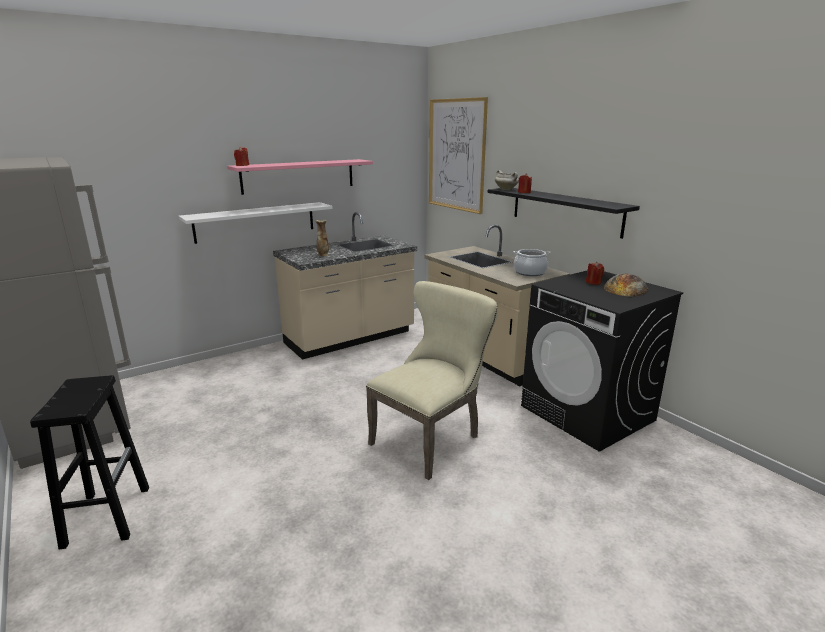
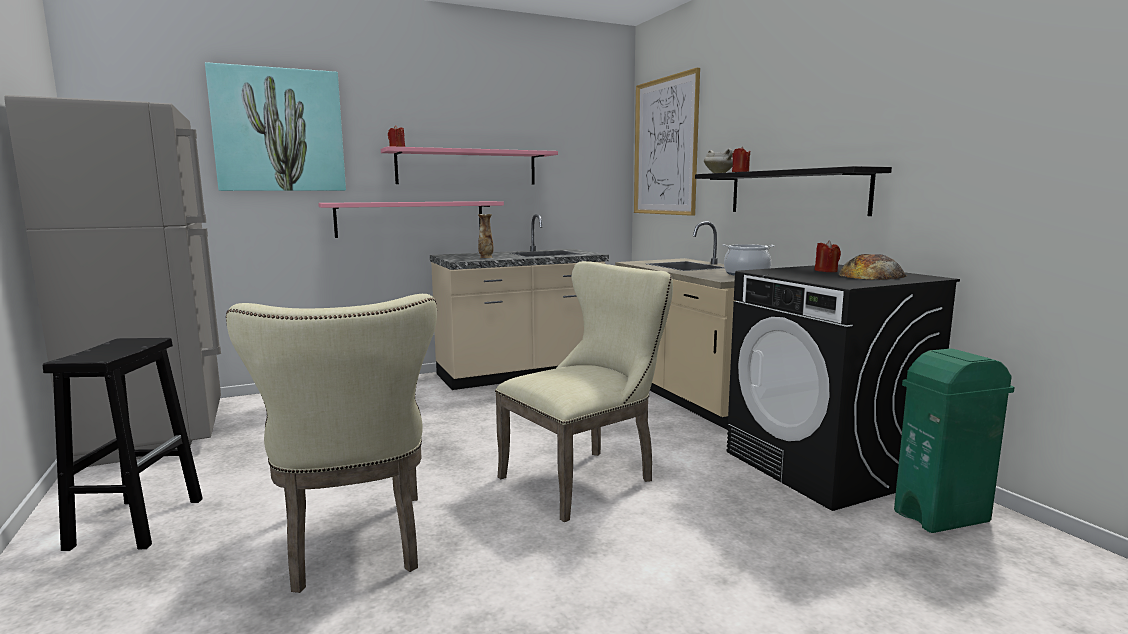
camera: 10 degrees right, 10 degrees down
(139, 156) = (279, 130): none -> picture
(255, 222) = (411, 218): white shelf -> pink shelf
(288, 518) = (356, 546): none -> beige chair
(666, 449) = (942, 517): none -> green trash can

